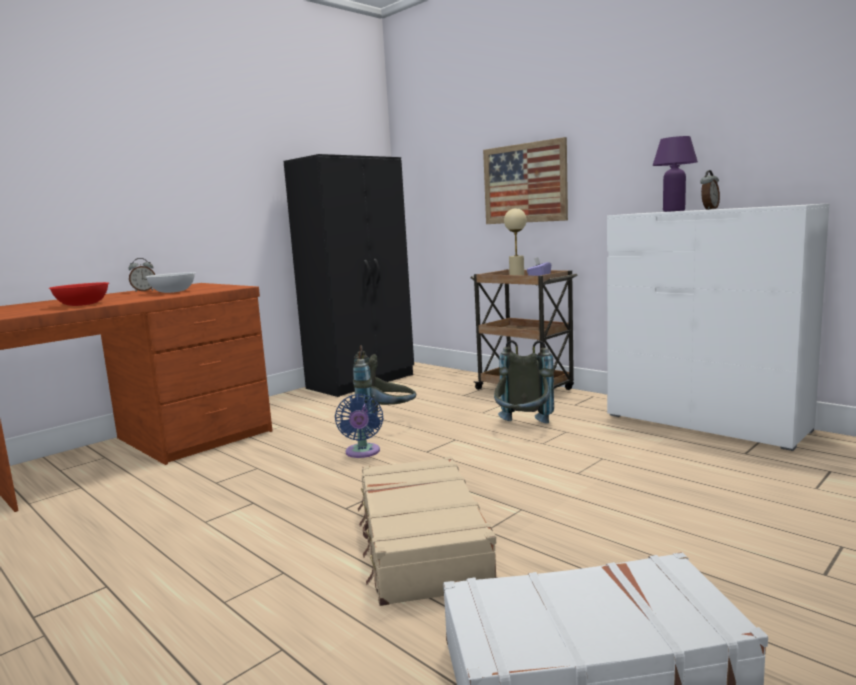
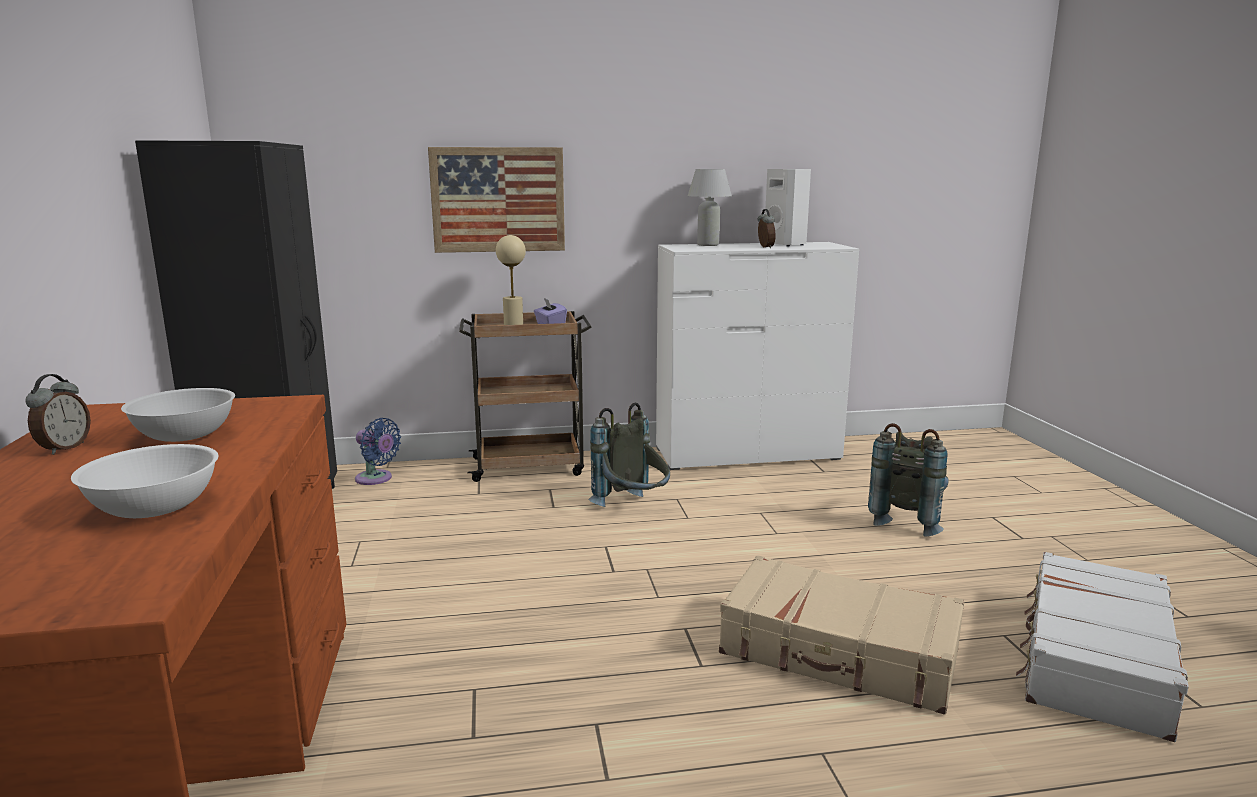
camera: 55 degrees left, 5 degrees up
(82, 305) = (155, 508): red bowl -> white bowl
(362, 453) = (552, 604): blue fan -> blue fan (376, 479)
(385, 426) = (488, 563): grey backpack -> grey backpack (907, 520)
(673, 211) = (708, 245): purple table lamp -> white table lamp
(752, 207) = (786, 244): none -> white speaker

